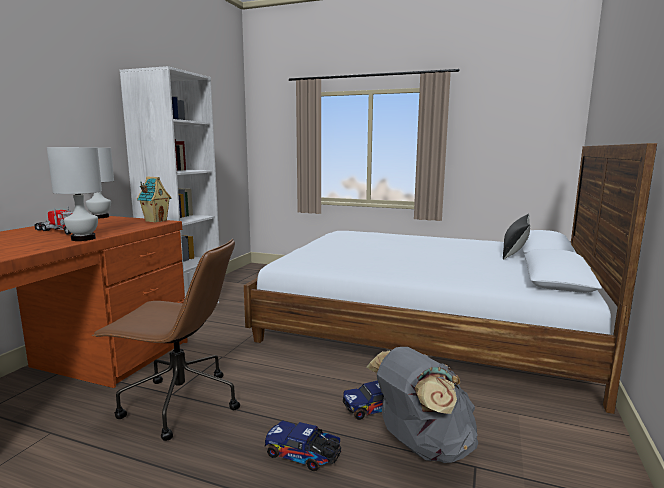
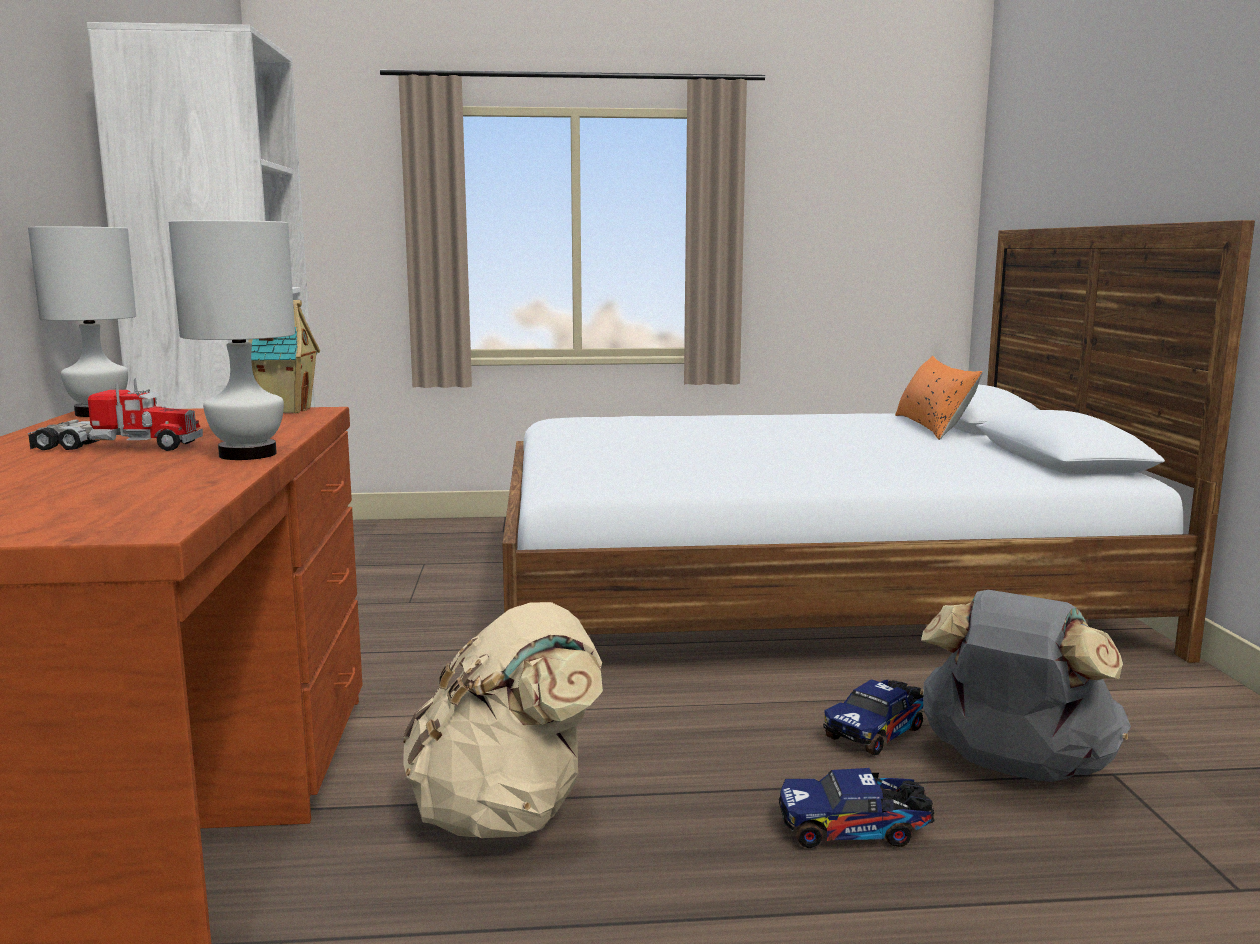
camera: 25 degrees left, 0 degrees up
(179, 404) = (507, 814): brown office chair -> beige backpack
(515, 252) = (933, 427): black pillow -> orange pillow

